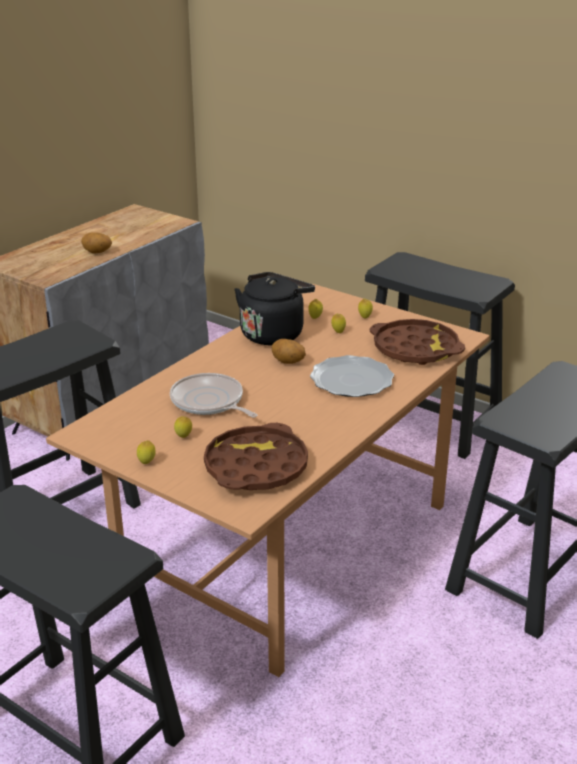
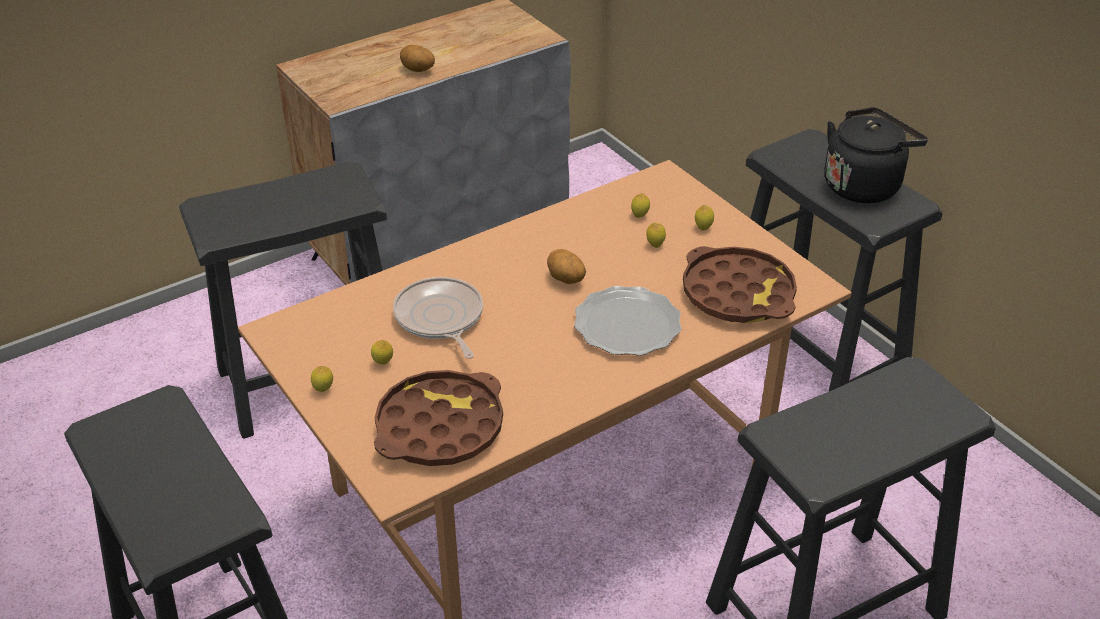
camera: 20 degrees right, 10 degrees up
(273, 333) = (574, 230): black kettle -> black kettle (864, 185)

